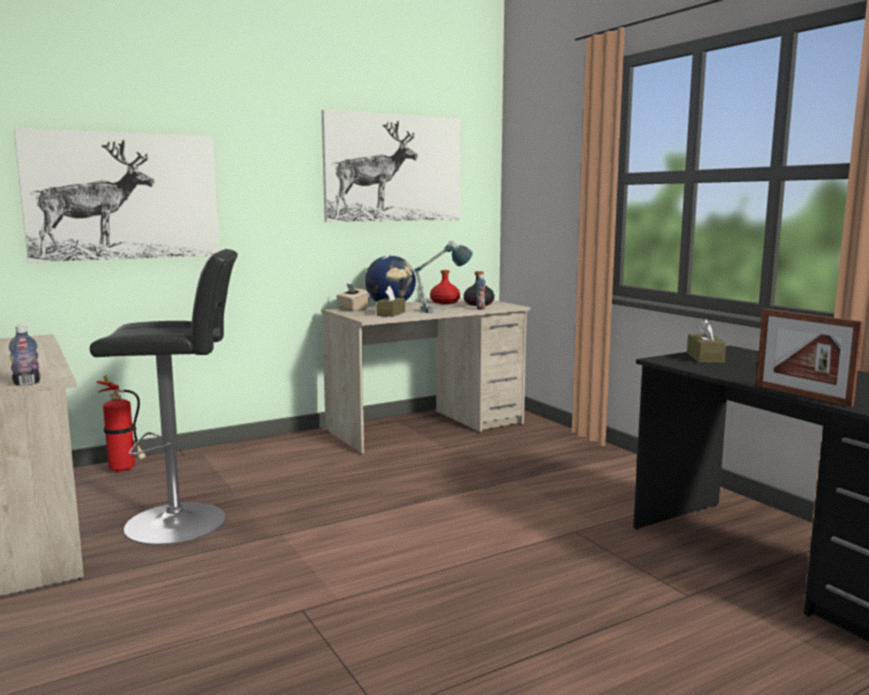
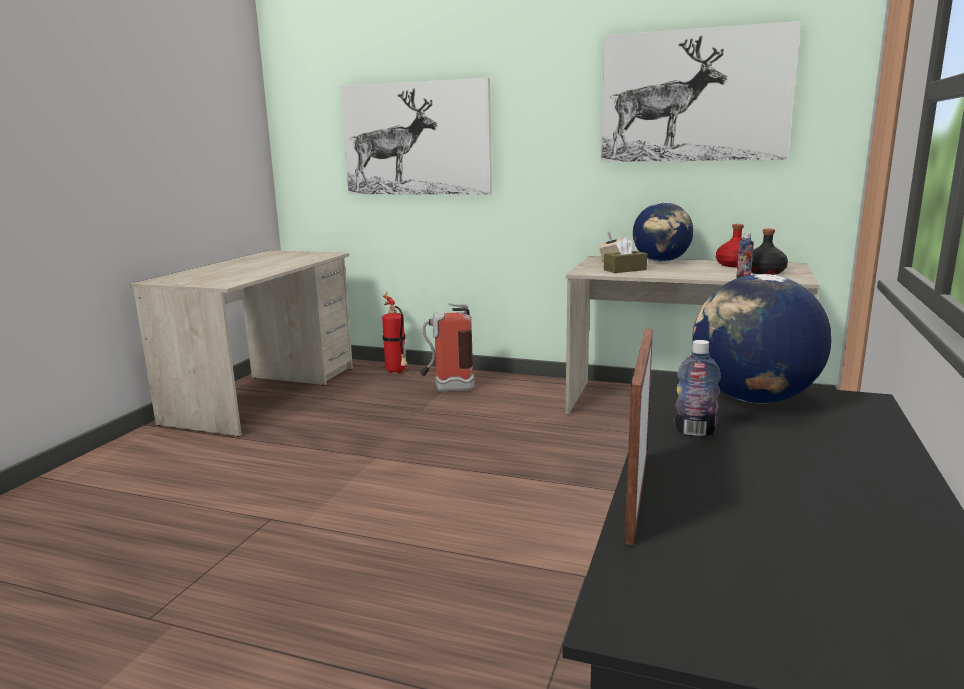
camera: 50 degrees right, 5 degrees up
(27, 383) = (207, 285): bottle -> bottle (695, 432)
(183, 522) = (349, 422): black stool -> none
(217, 468) = (447, 389): none -> fire extinguisher
(443, 311) = (688, 274): table lamp -> none
(705, 358) = (753, 399): brown tissue box -> globe

